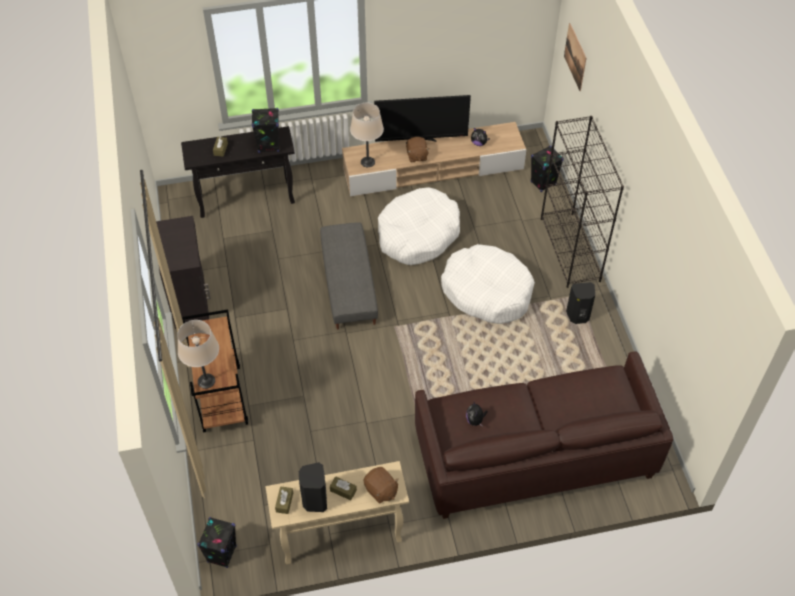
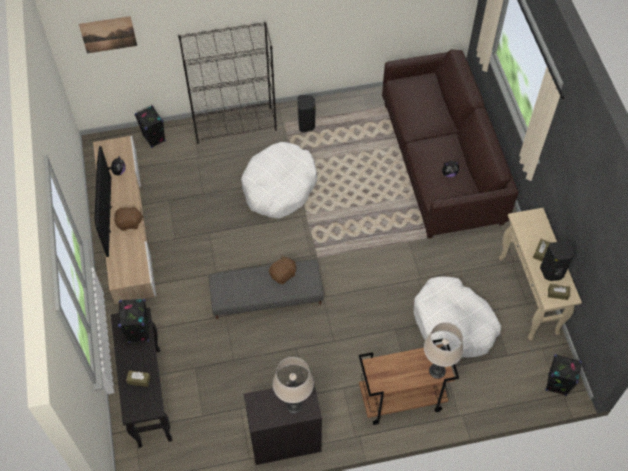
camera: 90 degrees left, 5 degrees up
(368, 162) = (133, 265): beige table lamp -> beige table lamp (294, 405)
(381, 490) = (536, 226): brown plush toy -> brown plush toy (283, 274)
(418, 234) = (209, 238): white dog bed -> white dog bed (454, 323)

